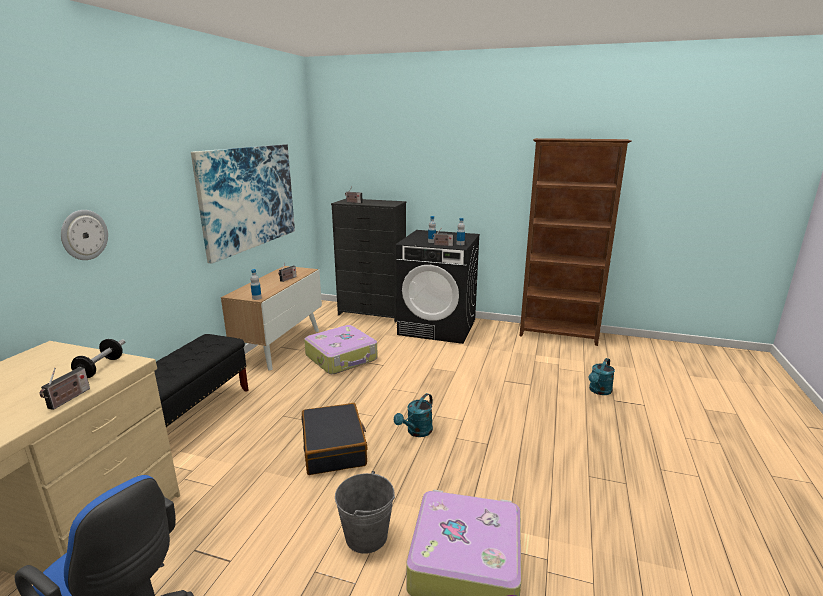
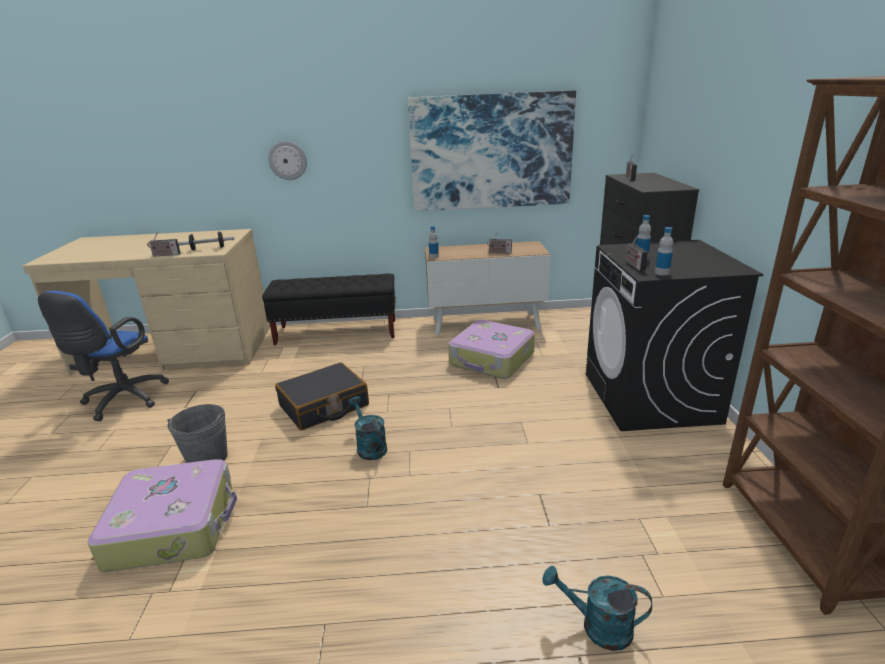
camera: 70 degrees right, 5 degrees up
(416, 432) = (369, 446): turquoise watering can -> turquoise watering can turned 45 degrees clockwise

